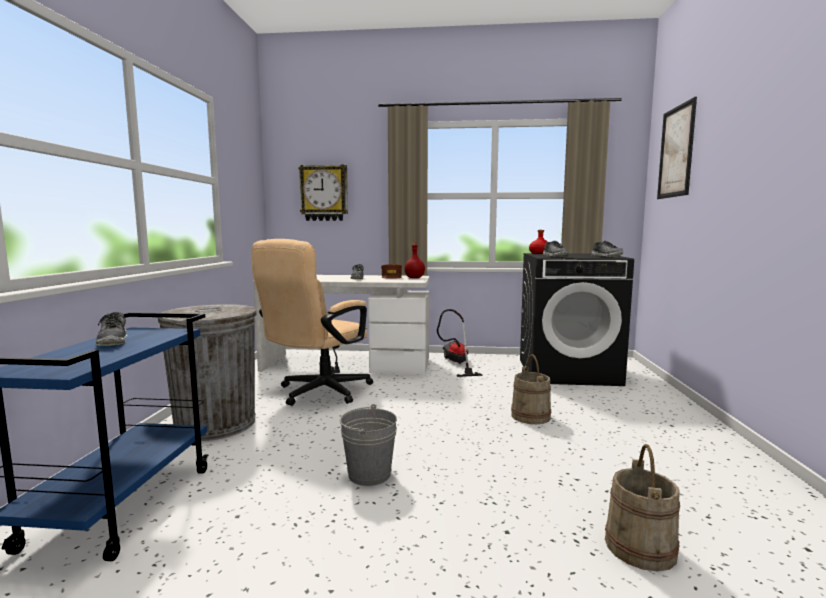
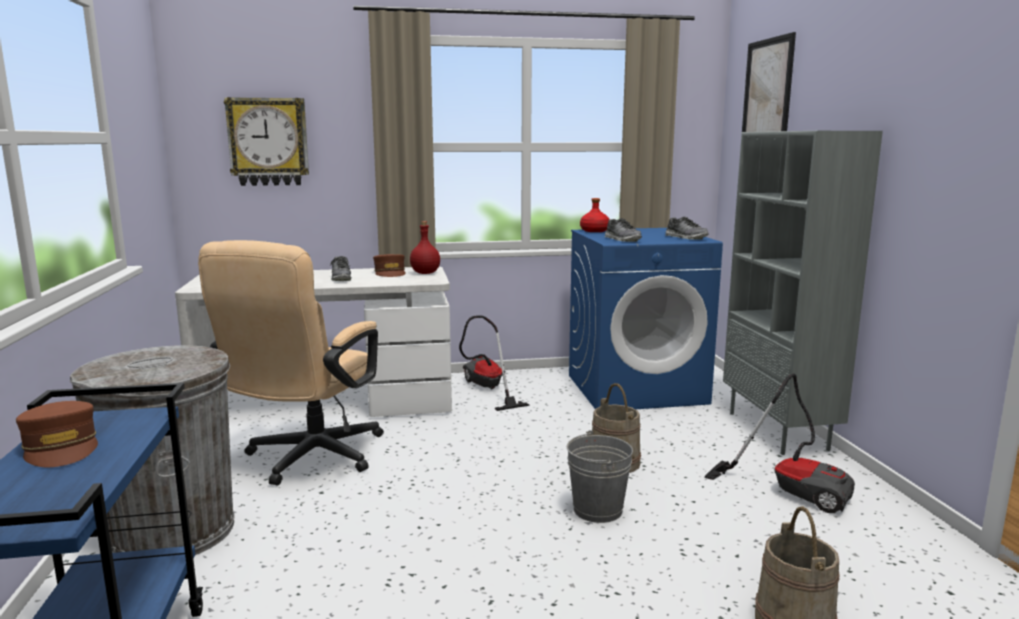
camera: 15 degrees left, 5 degrees up
(113, 341) = (61, 447): shoe -> brown cap
(369, 474) = (443, 578): grey bucket -> grey bucket (597, 510)
(568, 372) = (636, 389): black washing machine -> blue washing machine
(674, 450) = (791, 490): none -> vacuum cleaner
(677, 409) = (779, 431): none -> grey bookcase

